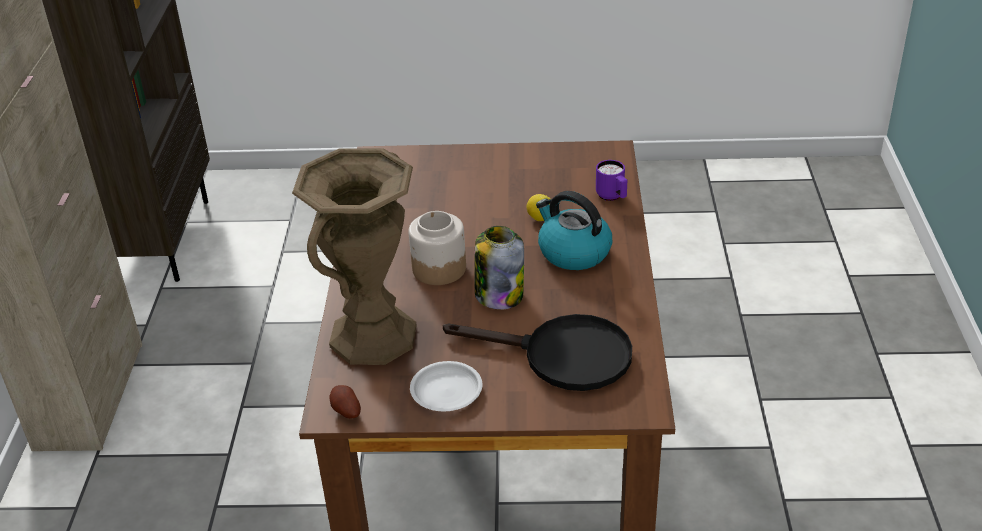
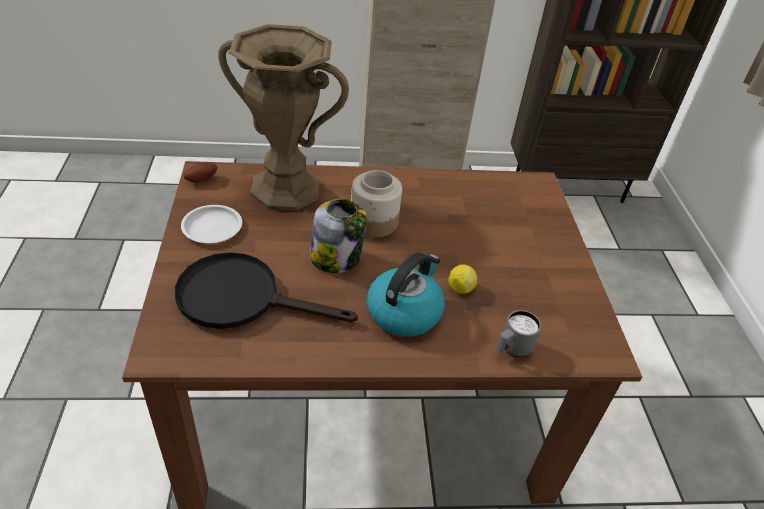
camera: 80 degrees right, 5 degrees up
(562, 356) = (242, 298): black frying pan -> black frying pan turned 90 degrees clockwise
(612, 197) = (511, 349): purple mug -> grey mug

